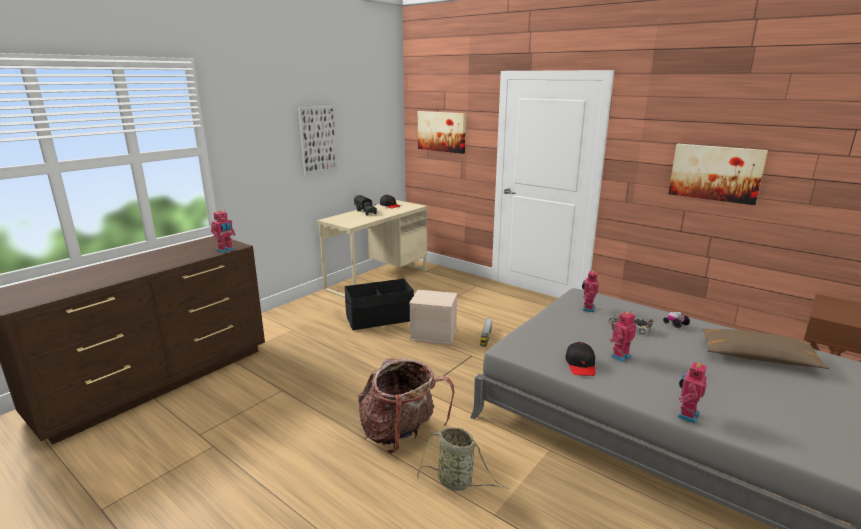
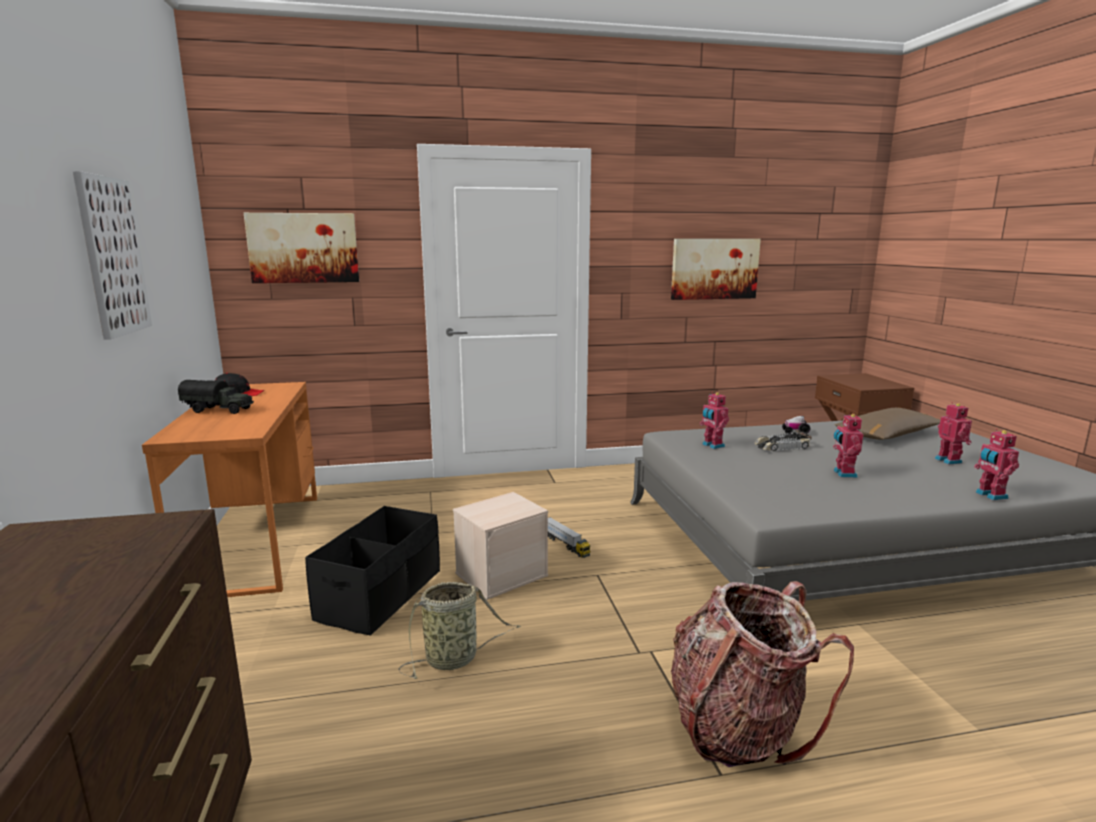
camera: 50 degrees left, 5 degrees down
(226, 250) = (167, 541): toy robot -> toy robot (949, 460)
(378, 279) = (257, 541): beige desk -> orange desk
(457, 482) = (894, 728): basket -> basket (455, 658)
(581, 365) = (848, 496): black cap -> none

